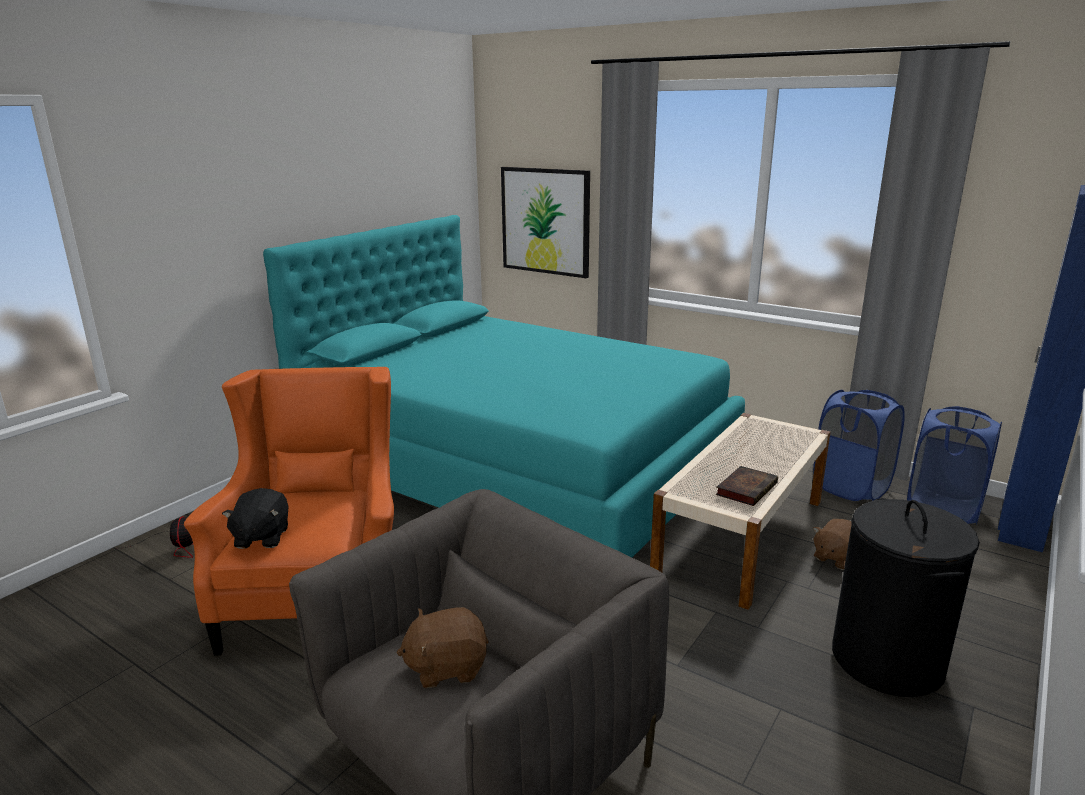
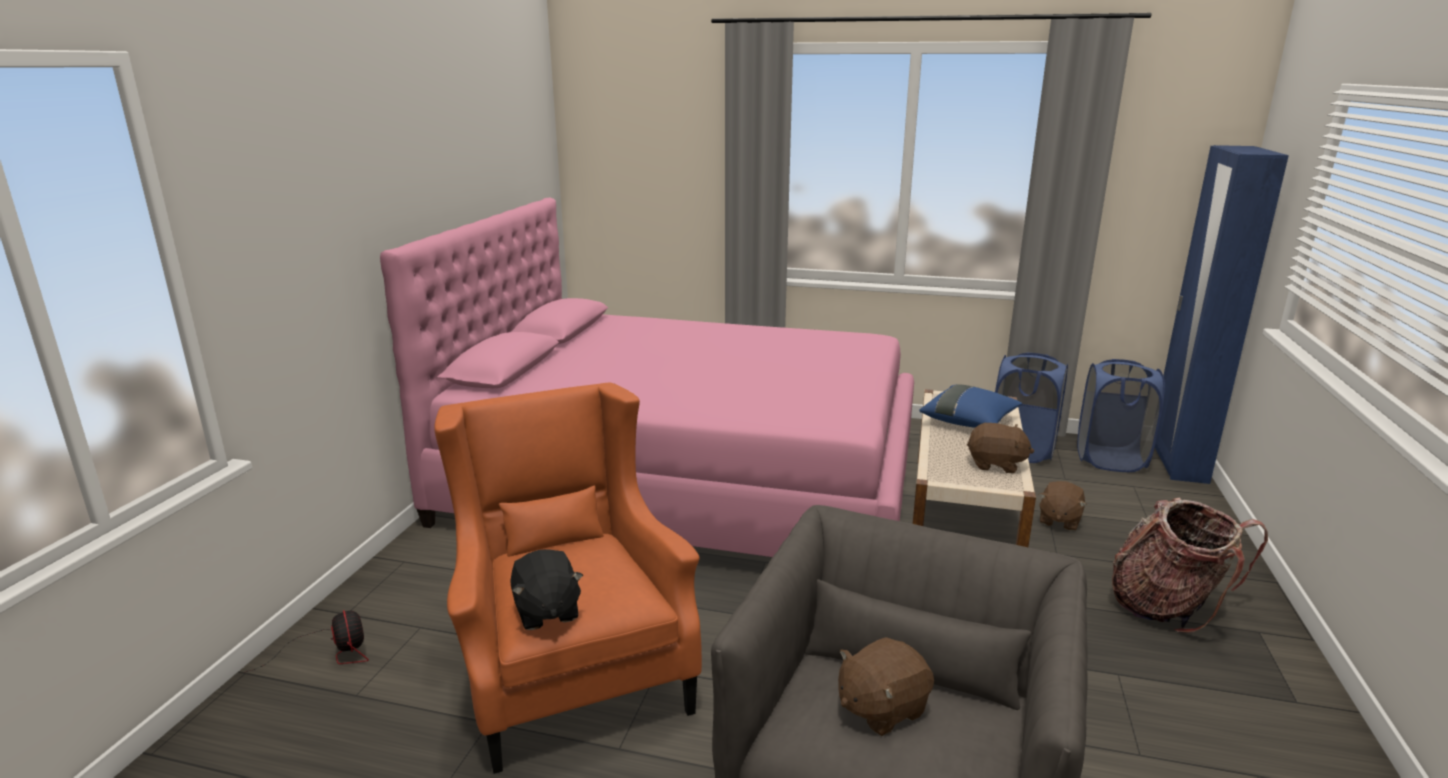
camera: 20 degrees left, 0 degrees up
(515, 466) = (686, 480): turquoise bed -> pink bed
(545, 221) = (651, 200): picture -> none
(746, 489) = (996, 464): book -> brown plush toy
(758, 447) = (969, 422): none -> blue pillow
(888, 660) = (1167, 607): black laundry basket -> backpack

